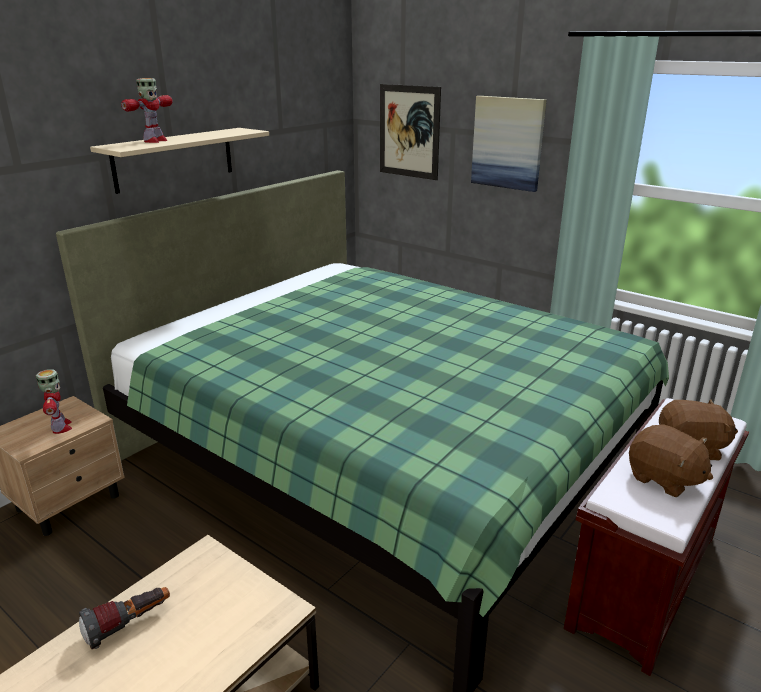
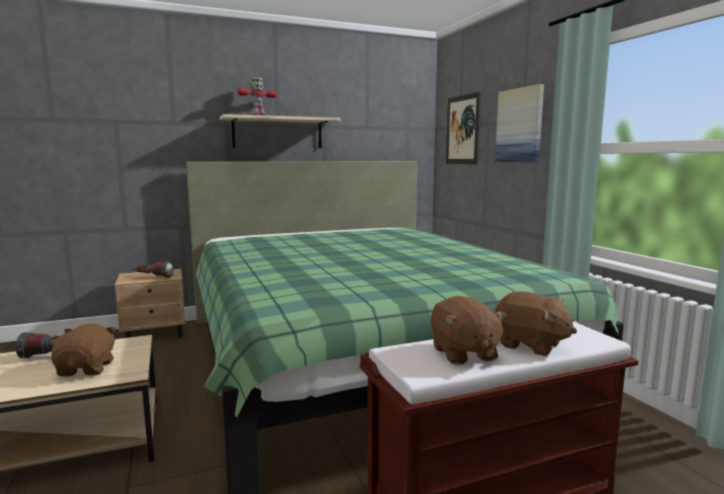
camera: 30 degrees right, 15 degrees down
(60, 427) = (153, 277): toy robot -> flashlight
(214, 625) = (87, 369): none -> brown plush toy

